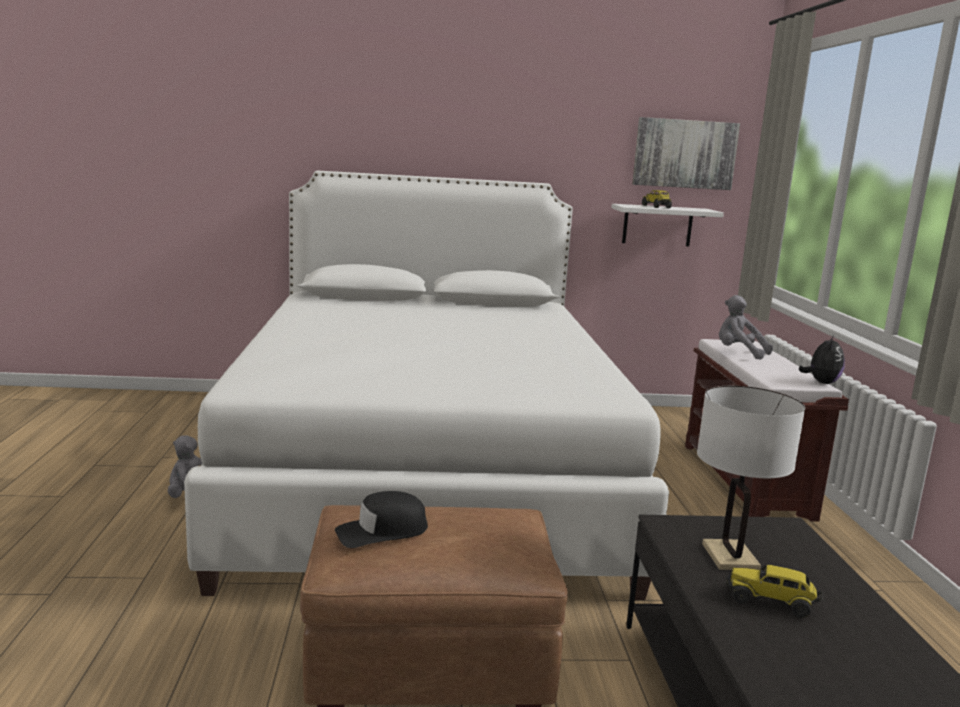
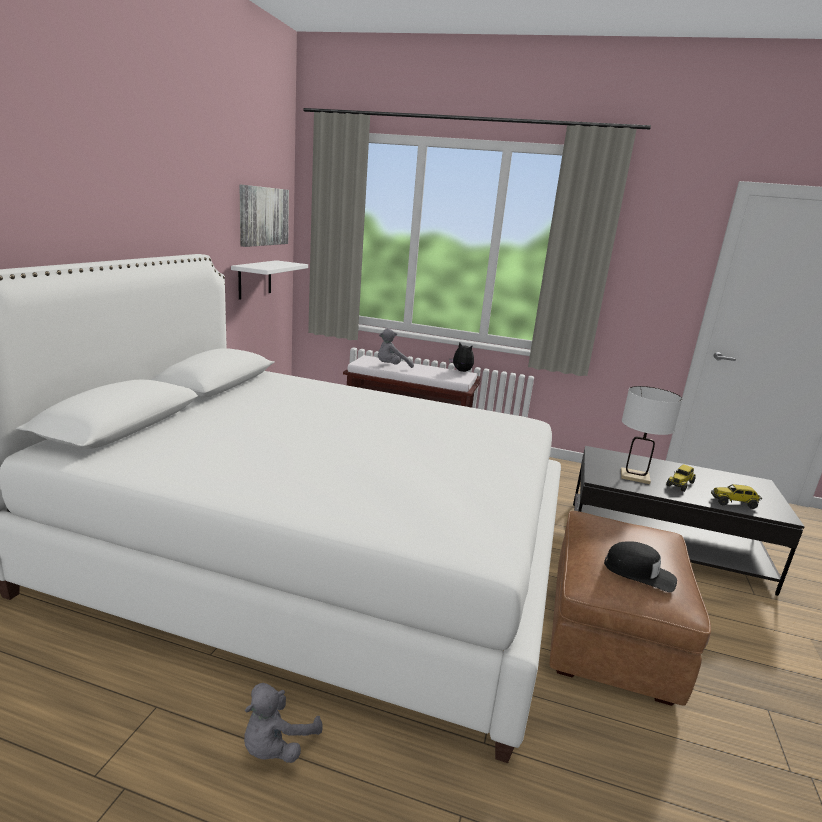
camera: 70 degrees left, 5 degrees up
(381, 531) = (639, 573): black cap -> black cap turned 60 degrees counterclockwise
(656, 207) = (268, 265): toy truck -> toy truck (734, 503)

